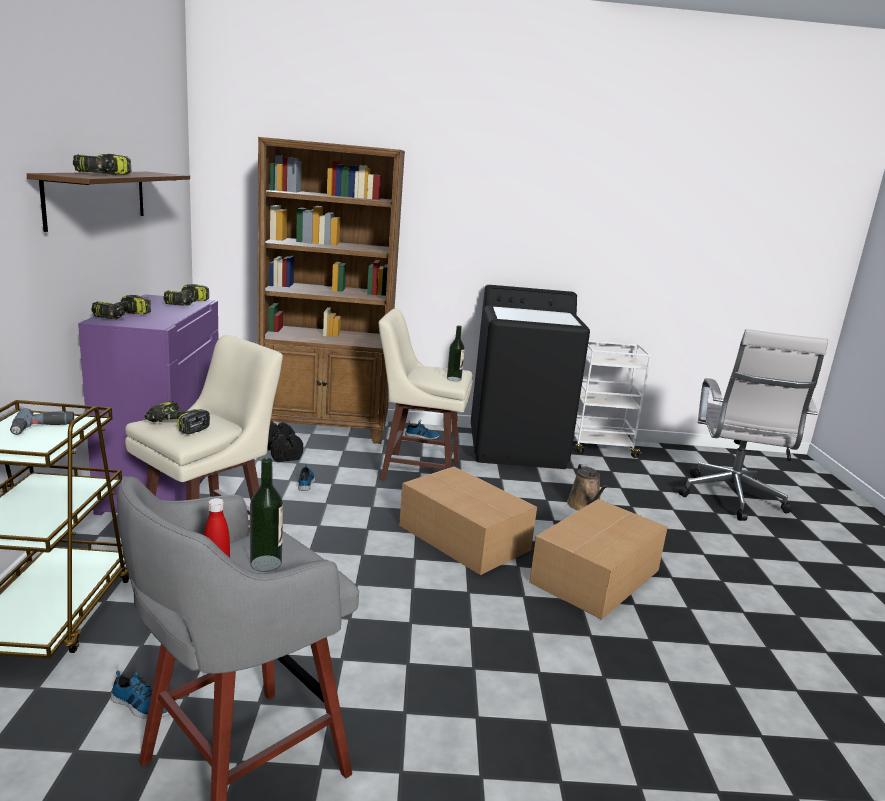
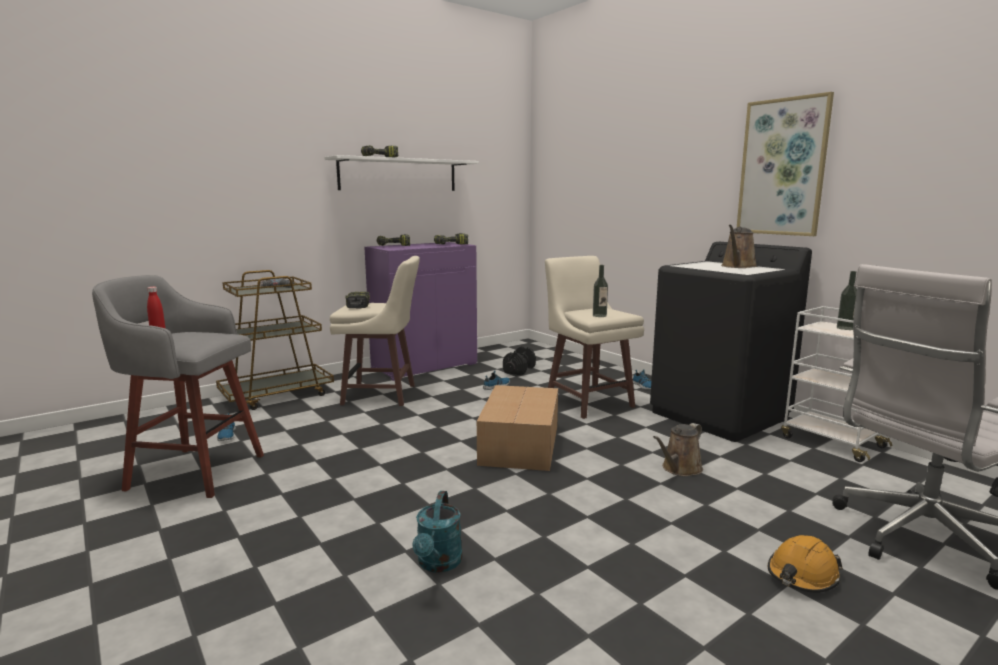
camera: 55 degrees right, 5 degrees down
(98, 197) = (399, 175): brown shelf -> white shelf
(266, 563) = (188, 338): bottle -> bottle (845, 328)
(326, 429) = (579, 365): brown bookcase -> none
(538, 313) = (738, 266): none -> brown watering can
(548, 219) = (782, 167): none -> picture
(597, 576) = (561, 507): cardboard box -> none
(639, 669) = (438, 564): none -> turquoise watering can
(746, 548) = (802, 576): none -> orange hard hat

